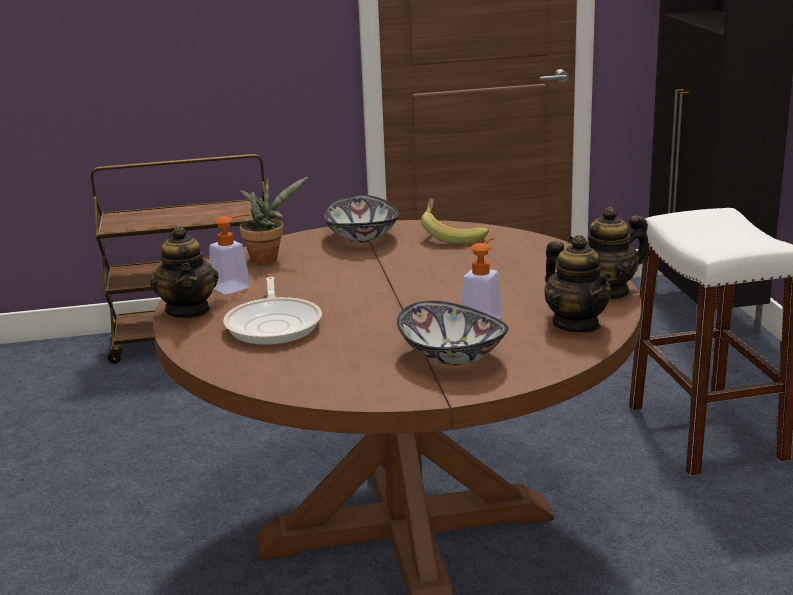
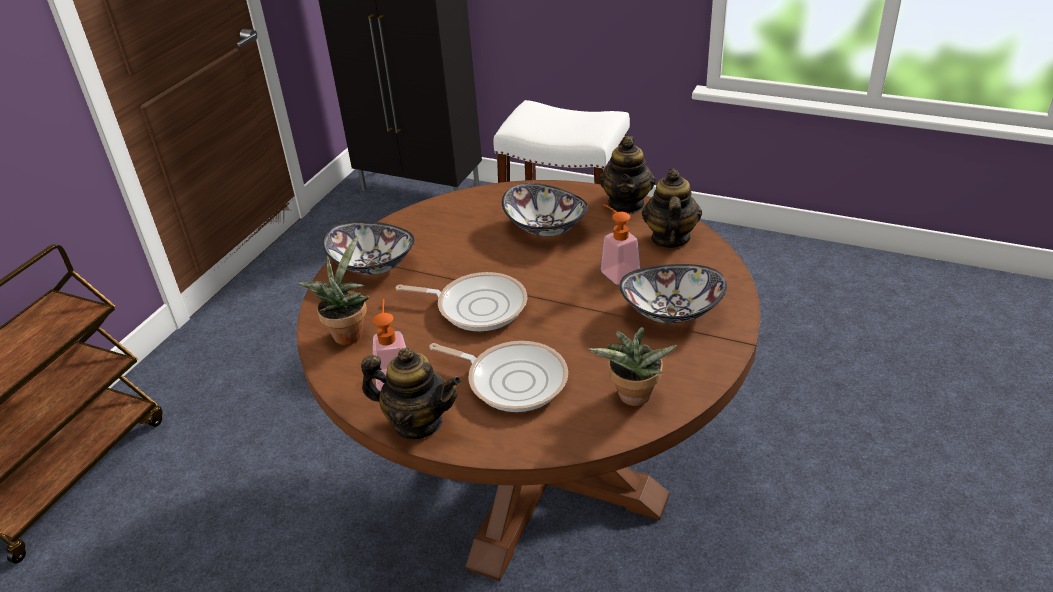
camera: 55 degrees left, 15 degrees up
(301, 375) = (632, 398): none -> potted plant
(355, 284) = (477, 306): none -> frying pan
(452, 236) = (435, 222): banana -> none
(511, 273) = (546, 227): none -> bowl
(576, 324) = (669, 238): teapot -> teapot turned 90 degrees counterclockwise

